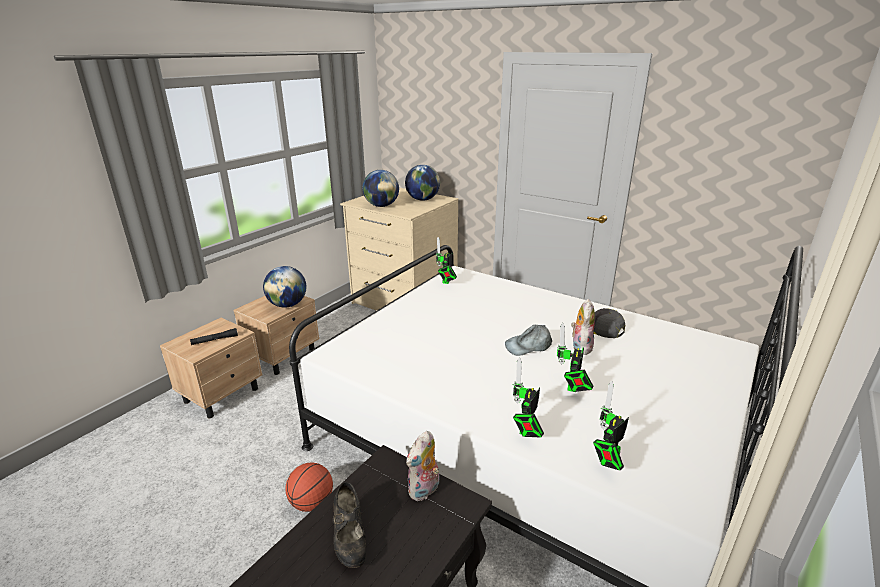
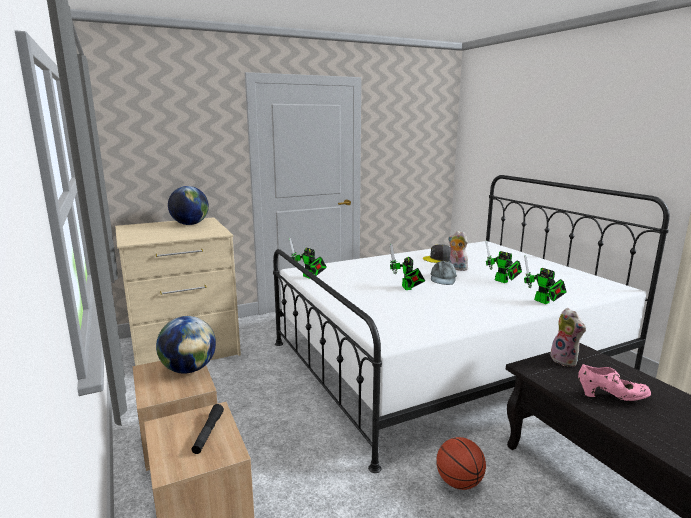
camera: 60 degrees left, 10 degrees down
(350, 538) = (611, 397): black shoe -> pink shoe
(381, 206) = (171, 236): globe -> none
(607, 461) = (578, 292): toy robot -> toy robot (407, 288)

